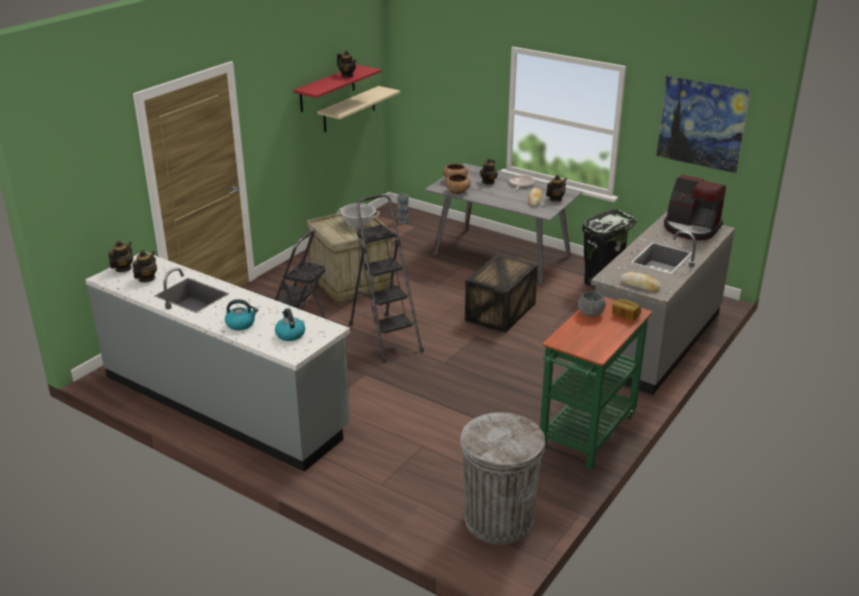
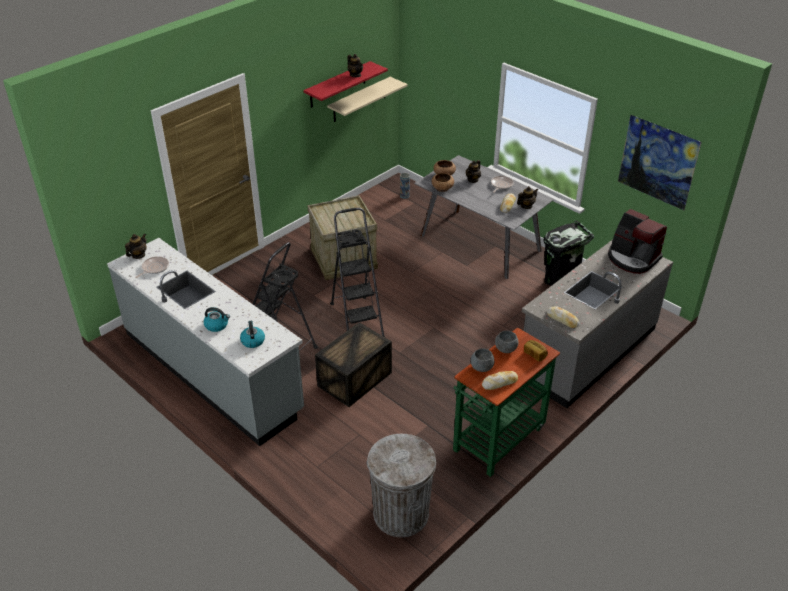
camera: 10 degrees right, 10 degrees up
(146, 279) = (154, 268): teapot -> frying pan
(358, 223) = (350, 212): cooking pot -> none
(500, 311) = (462, 304): crate -> crate (355, 378)
(570, 332) = (482, 367): none -> grey bowl
(596, 344) = (499, 383): none -> bread

